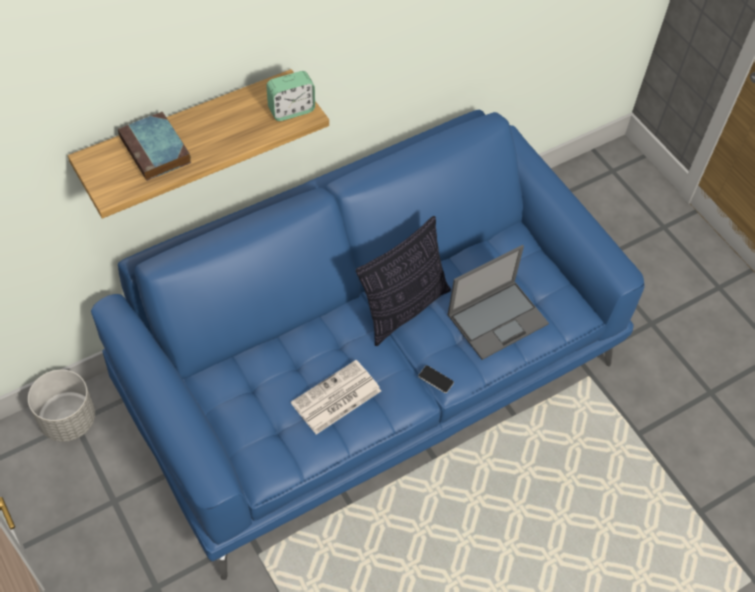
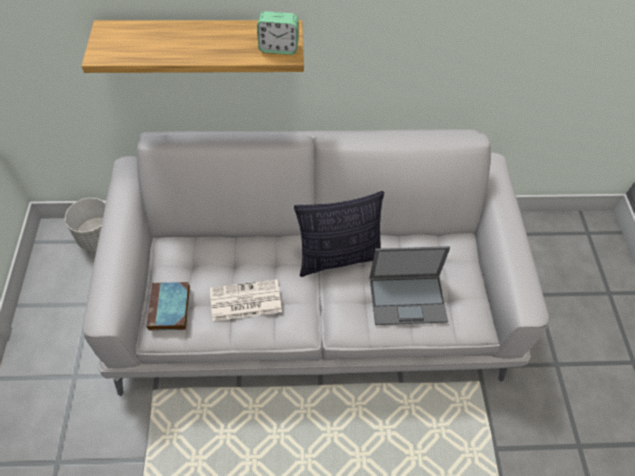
camera: 30 degrees right, 0 degrees up
(156, 151) = (156, 40): book -> book (170, 309)
(372, 370) = (314, 297): blue sofa -> grey sofa
(436, 379) = (329, 323): phone -> none

